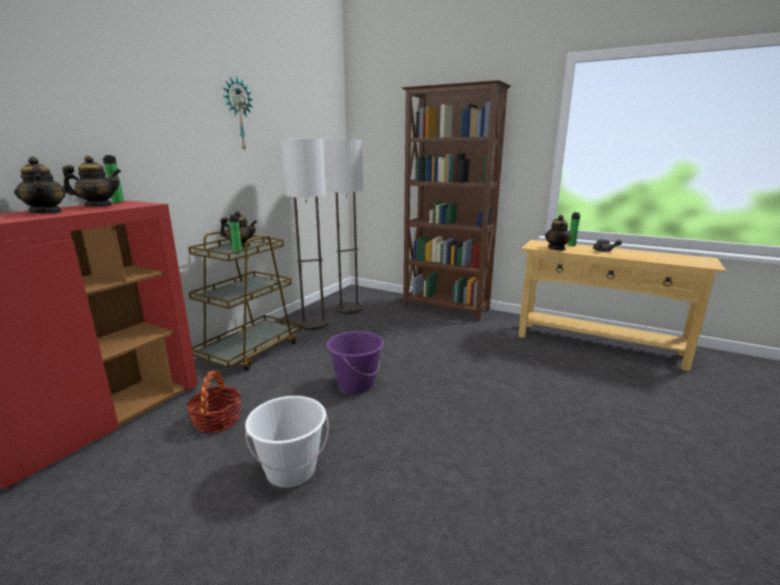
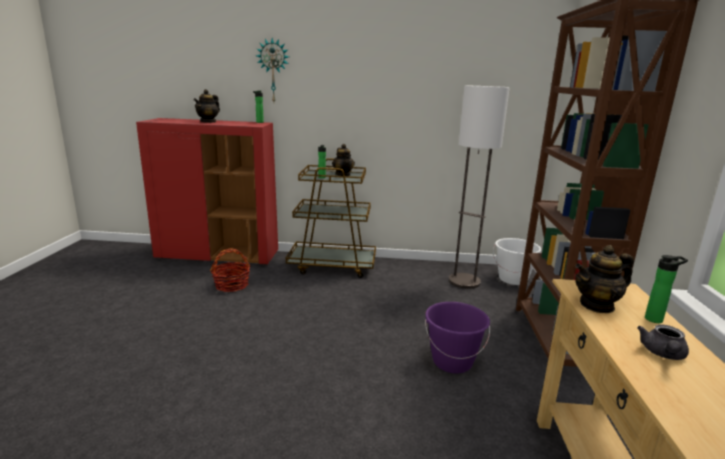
camera: 65 degrees right, 0 degrees up
(98, 206) = (238, 122): teapot -> none
(238, 114) = (386, 60): wall clock -> wall clock (273, 71)
(291, 470) = (181, 327): white bucket -> white bucket (513, 279)
(313, 324) = (408, 275): floor lamp -> none
(356, 384) = (309, 323): purple bucket -> purple bucket (452, 362)

